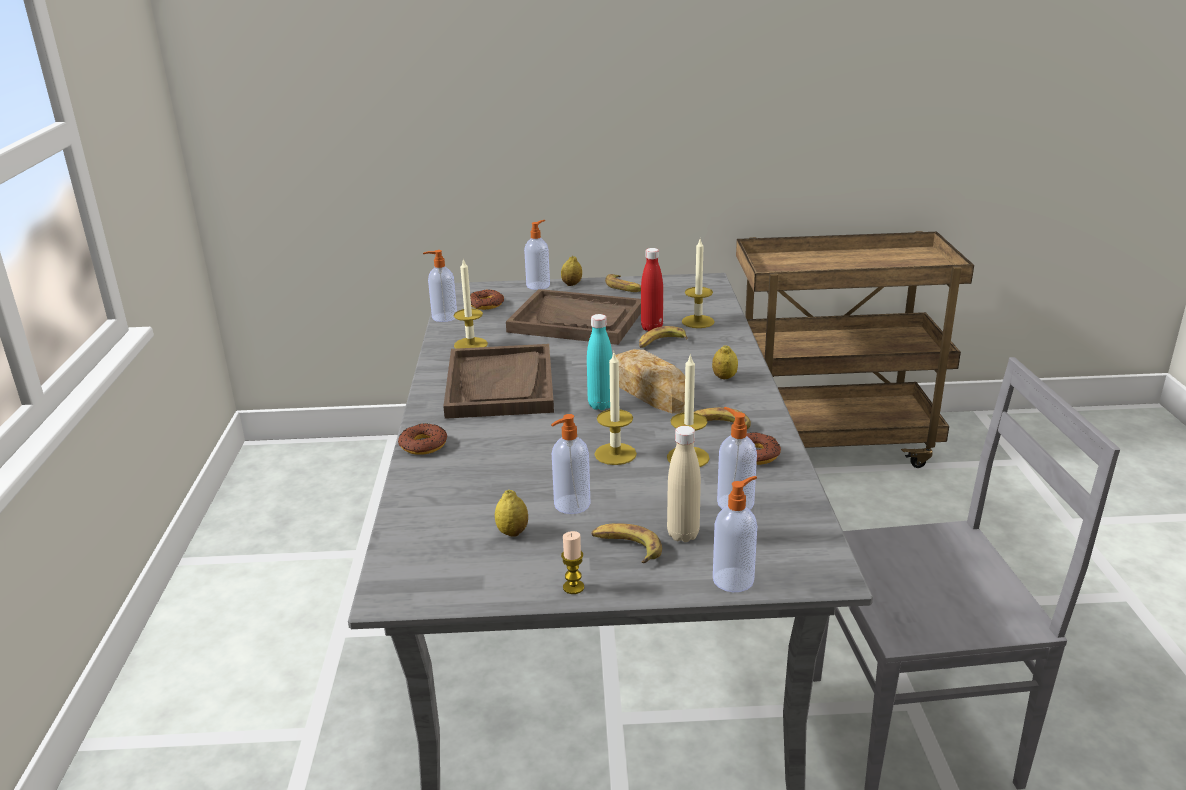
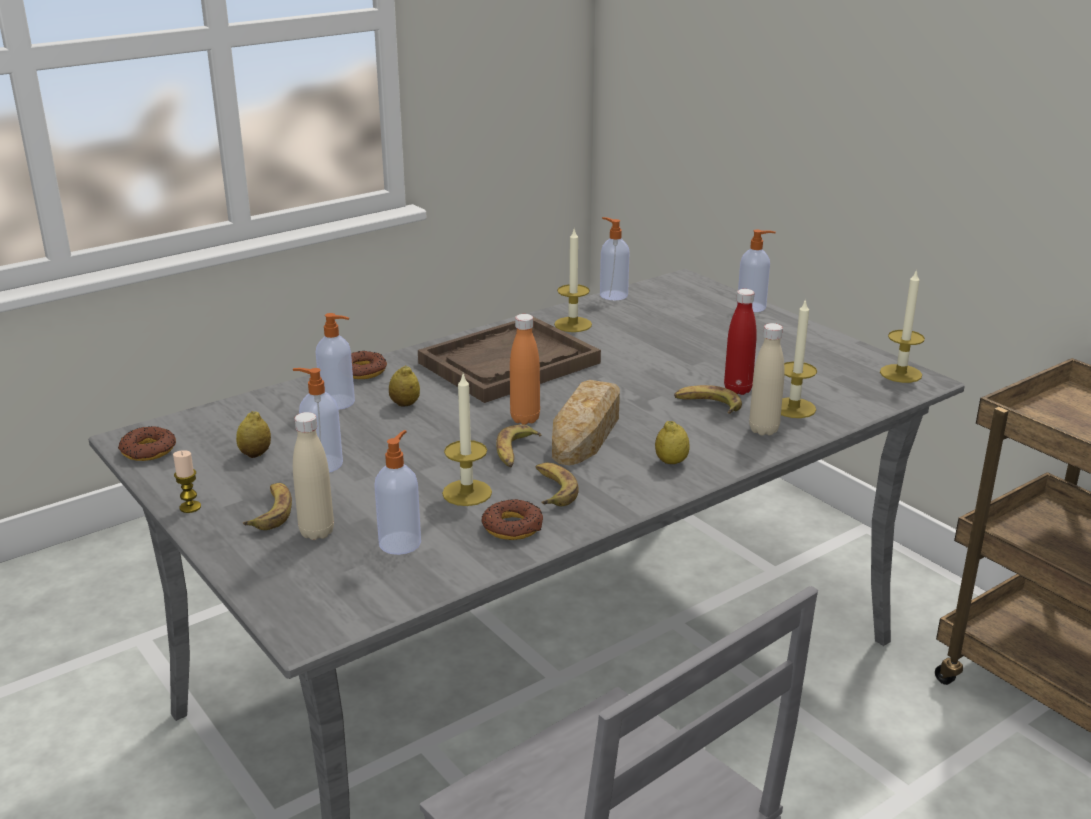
camera: 55 degrees right, 0 degrees up
(486, 304) = (669, 301): donut -> donut (148, 450)
(571, 284) = (782, 320): lemon -> lemon (405, 404)
(577, 320) = (697, 350): brown tray -> none
(600, 405) = (525, 419): turquoise bottle -> orange bottle
(615, 454) = (435, 455): candle -> candle (900, 373)
(624, 287) = (819, 346): banana -> banana (515, 452)
(715, 339) = (763, 430): none -> beige bottle
(734, 579) = (258, 581): soap dispenser -> soap dispenser (339, 402)

